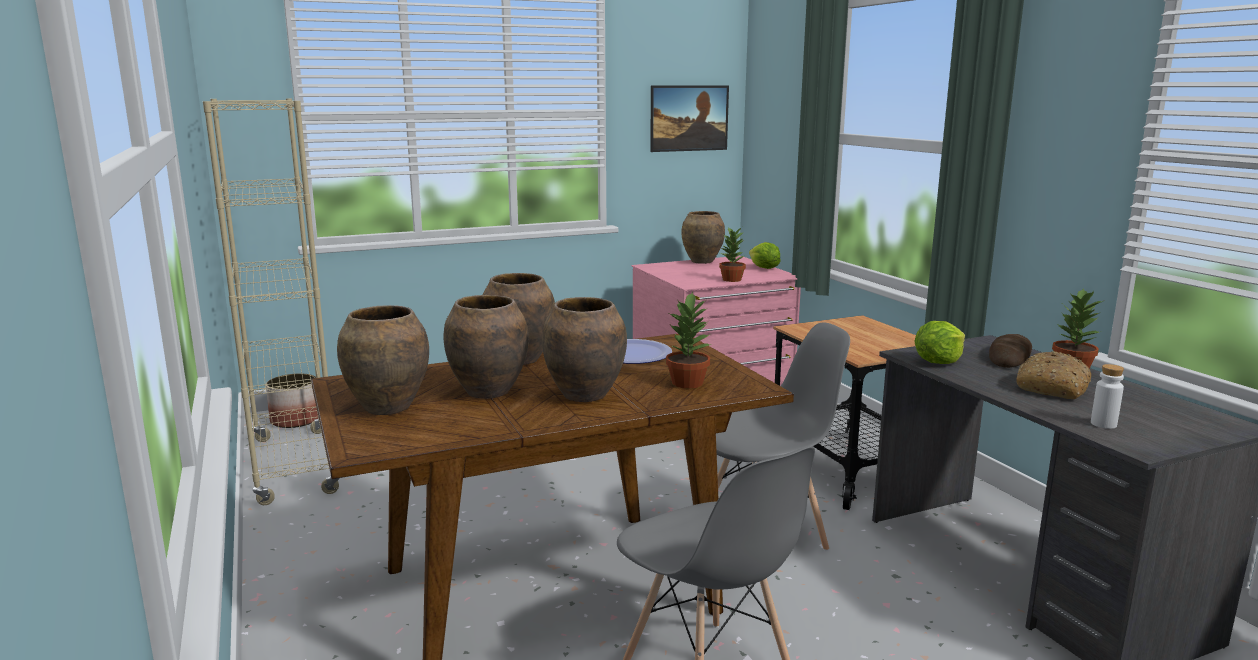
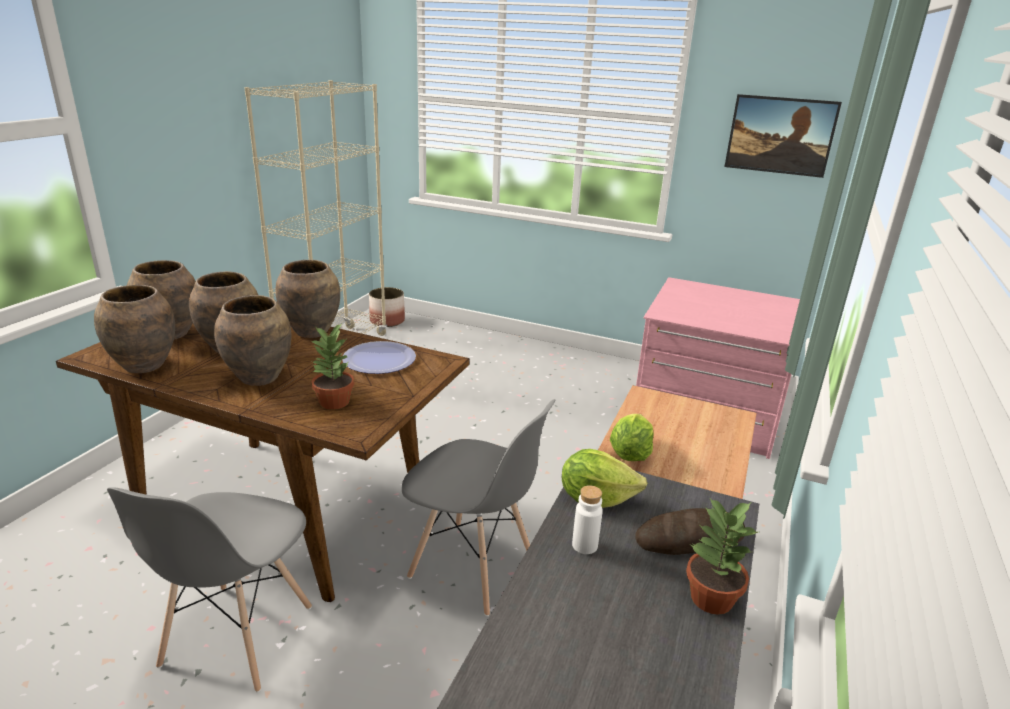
camera: 45 degrees right, 10 degrees up
(701, 261) = (740, 294): brown vase -> brown vase (144, 366)
(732, 280) = (713, 322): potted plant -> none
(763, 268) = (783, 321): lettuce -> lettuce (630, 453)
(1051, 387) = (614, 599): bread -> none
(1103, 424) = (523, 675): white bottle -> white bottle (584, 545)

